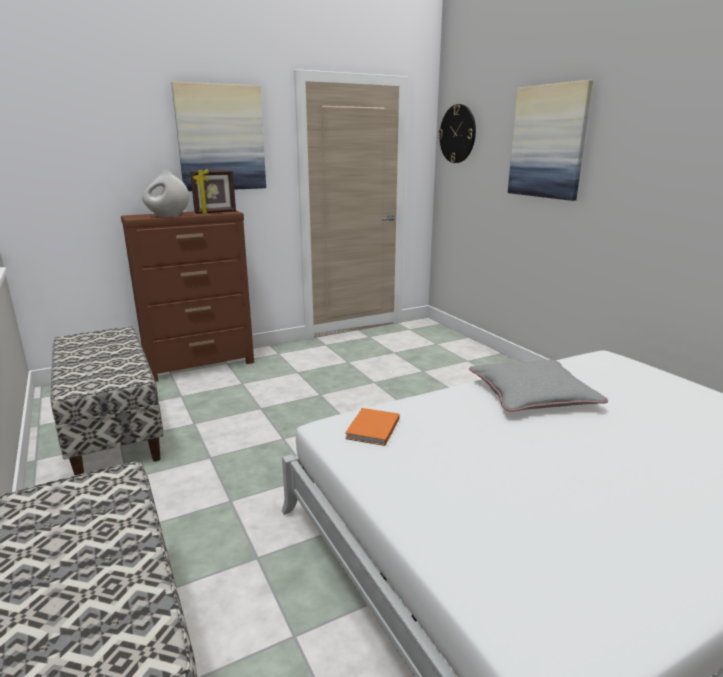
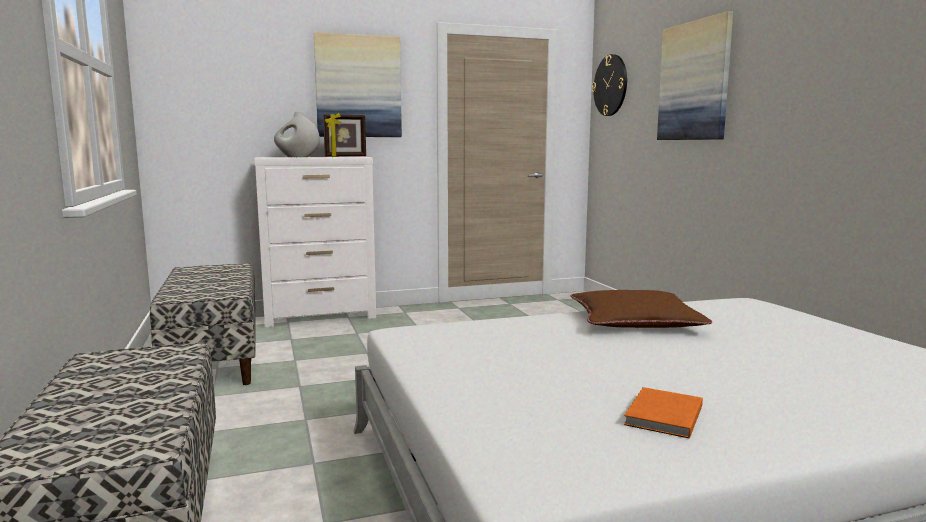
camera: 10 degrees right, 10 degrees down
(201, 366) = (321, 318): brown dresser -> white dresser
(371, 429) = (442, 334): orange book -> orange book (662, 416)
(532, 395) = (635, 321): grey pillow -> brown pillow

